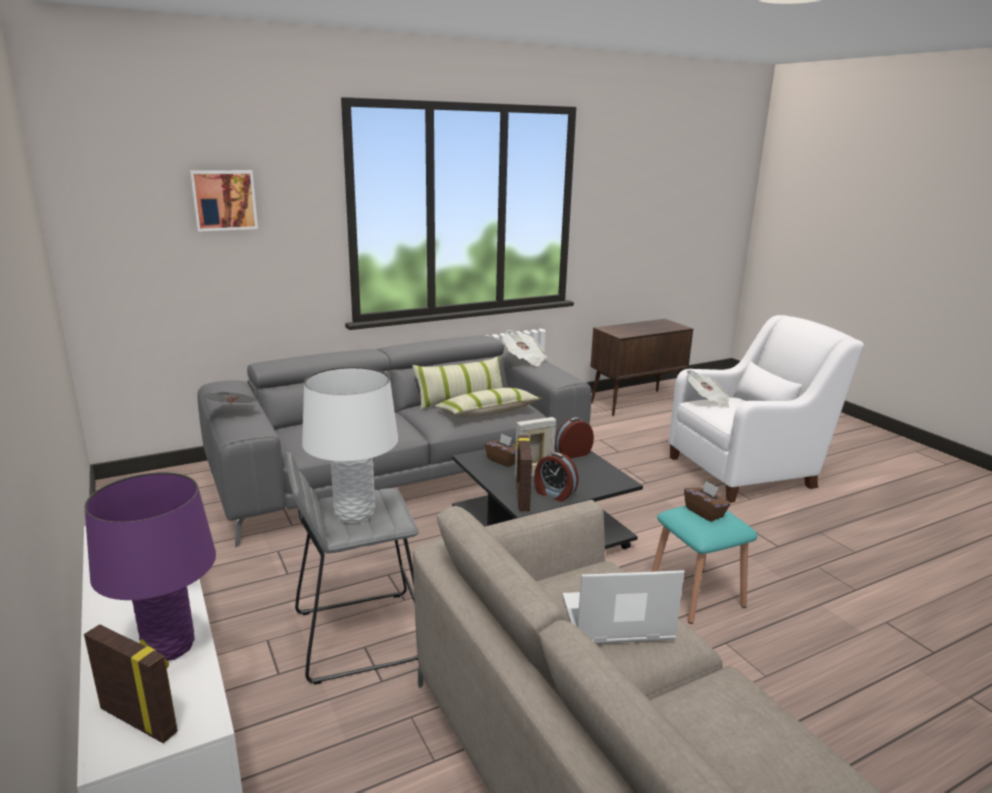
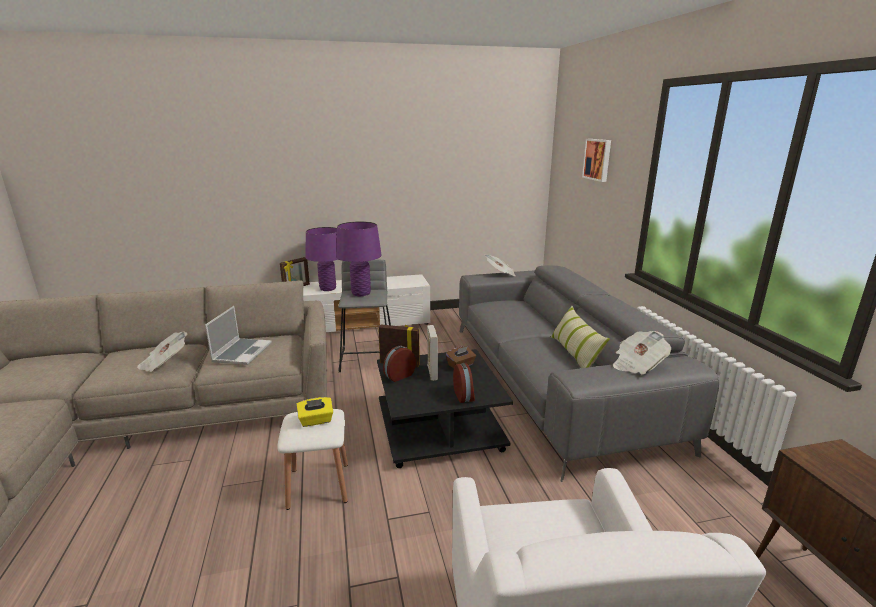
camera: 105 degrees right, 0 degrees up
(354, 514) = (361, 293): white table lamp -> purple table lamp
(487, 413) = (543, 361): pillow -> none
(696, 595) = (318, 485): turquoise stool -> white stool
(705, 512) = (316, 421): brown tissue box -> yellow tissue box
(707, 400) = (576, 516): newspaper -> newspaper (164, 363)

